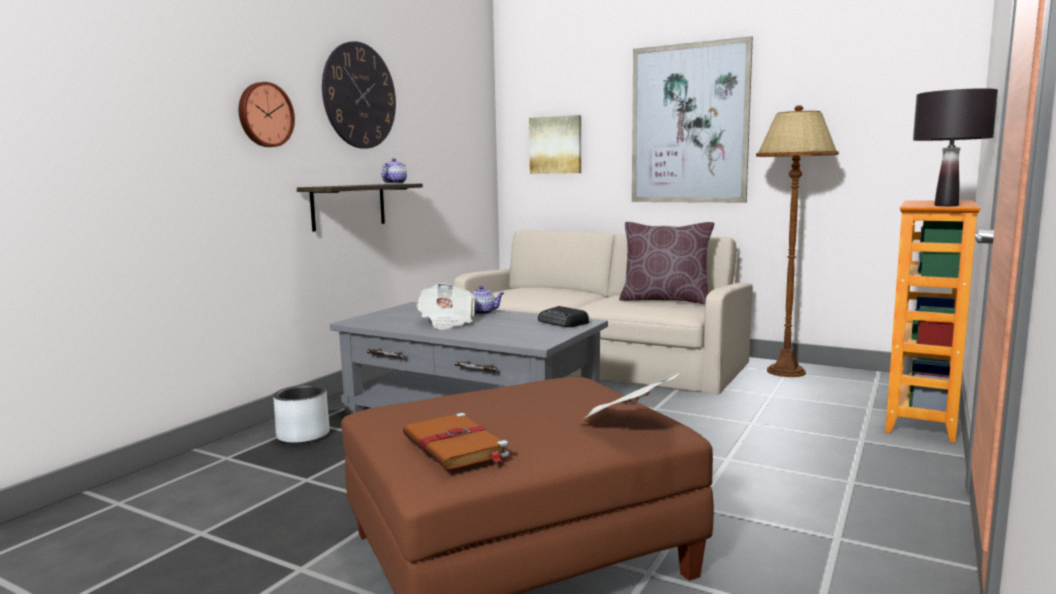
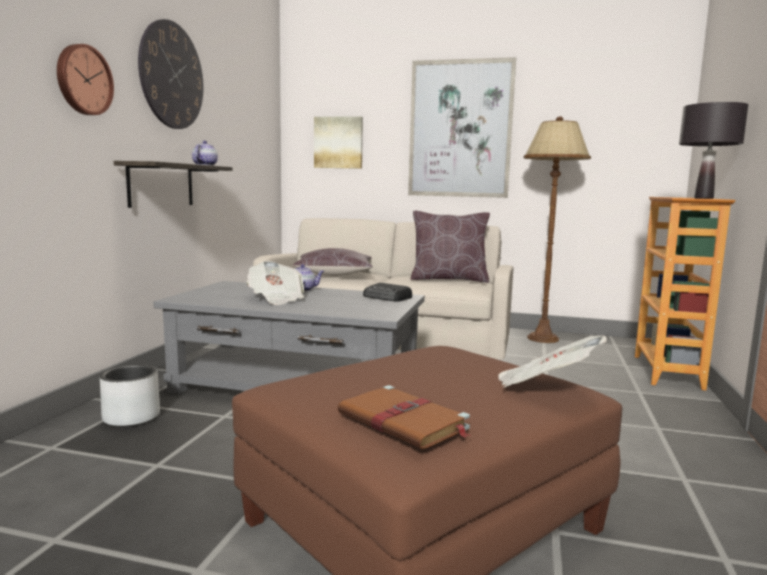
camera: 15 degrees left, 0 degrees up
(540, 294) = (334, 274): none -> brown pillow

